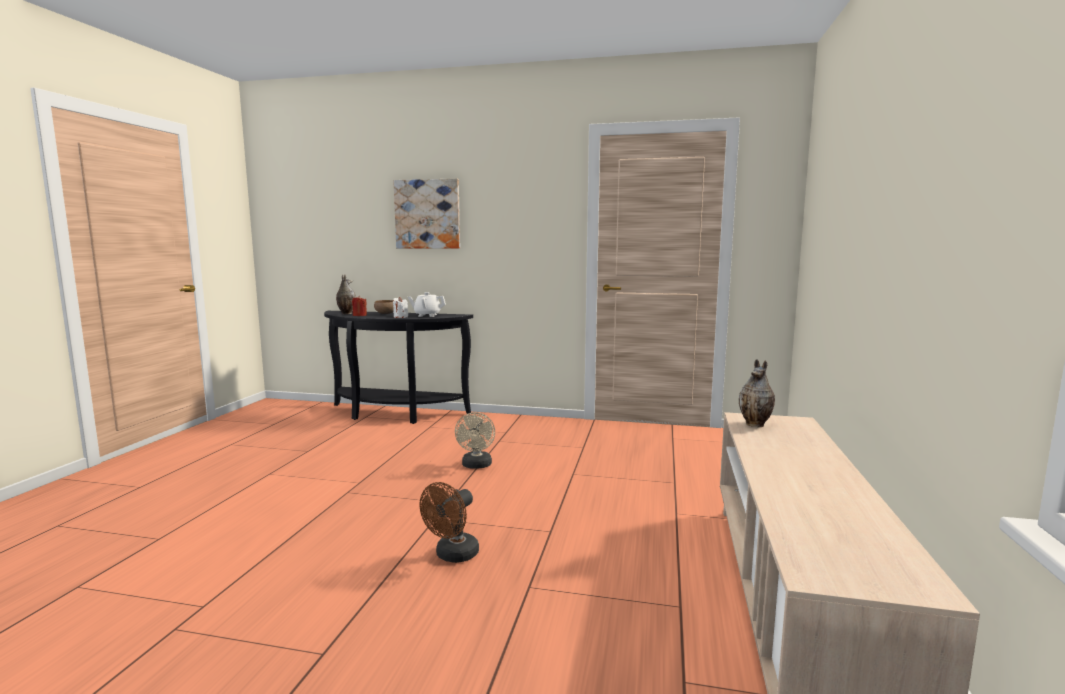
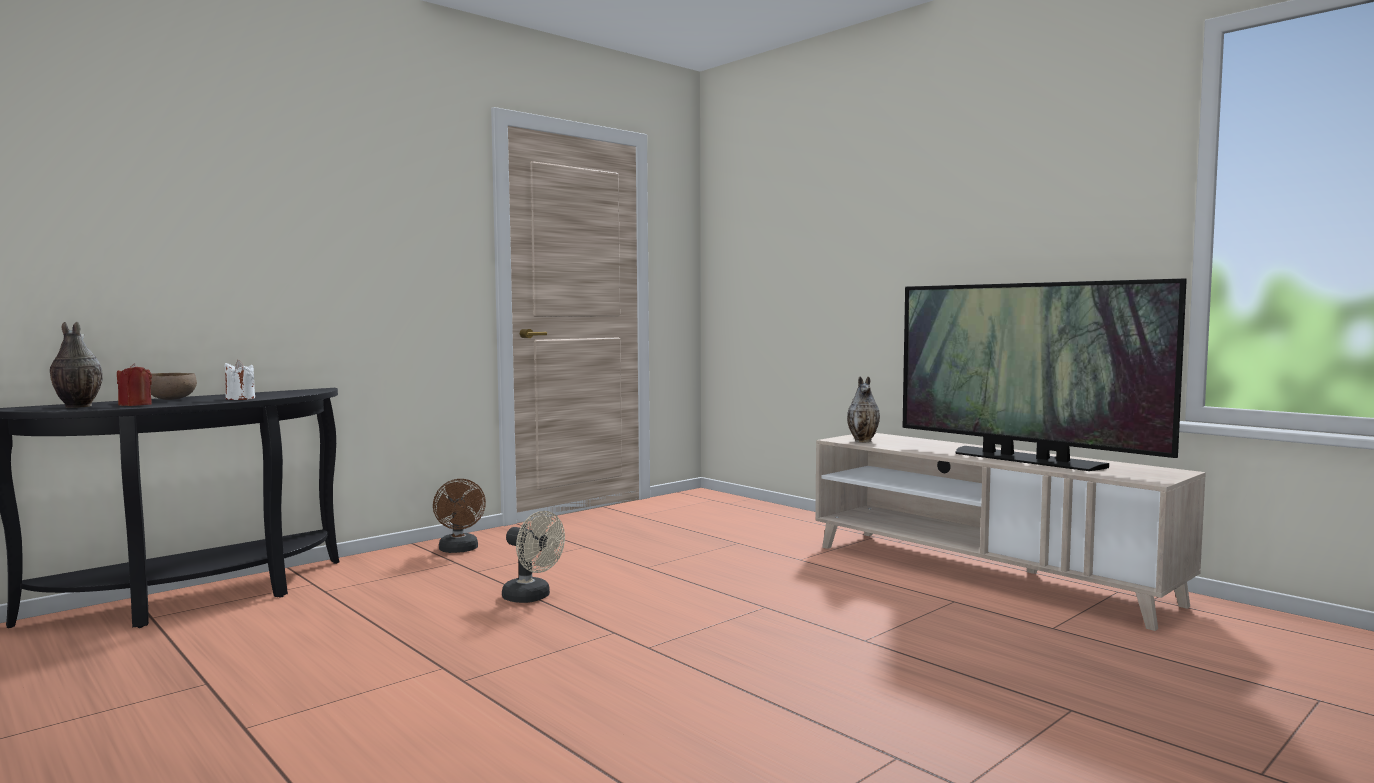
camera: 55 degrees left, 5 degrees down
(427, 214) = (233, 210): picture -> none
(427, 315) = (271, 394): white teapot -> none
(452, 556) = (757, 657): brown fan -> brown fan (459, 550)
(804, 495) = (1025, 460): none -> television

